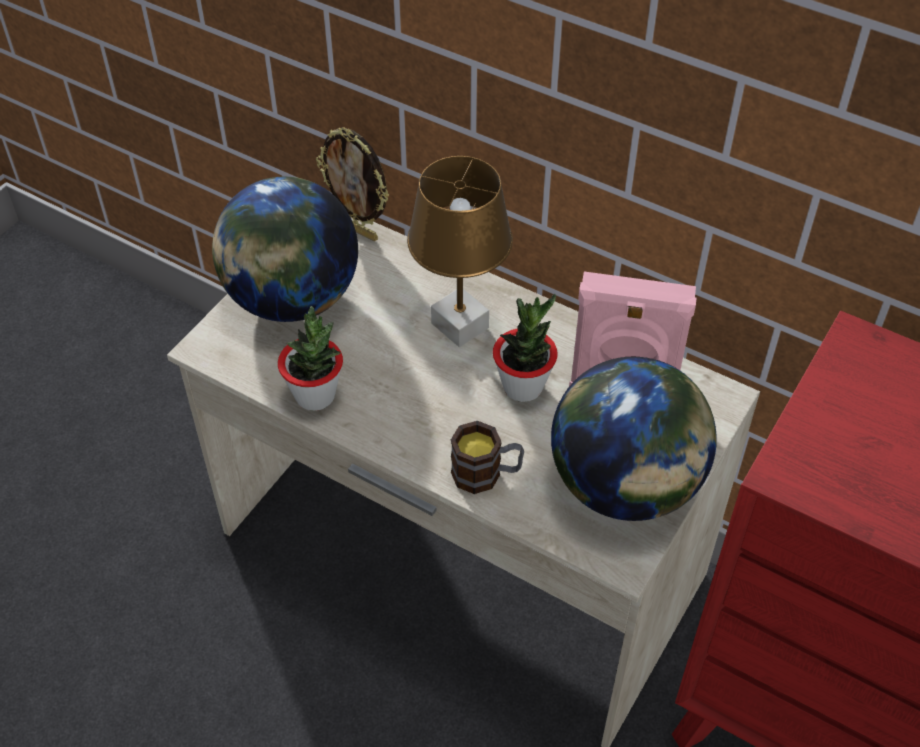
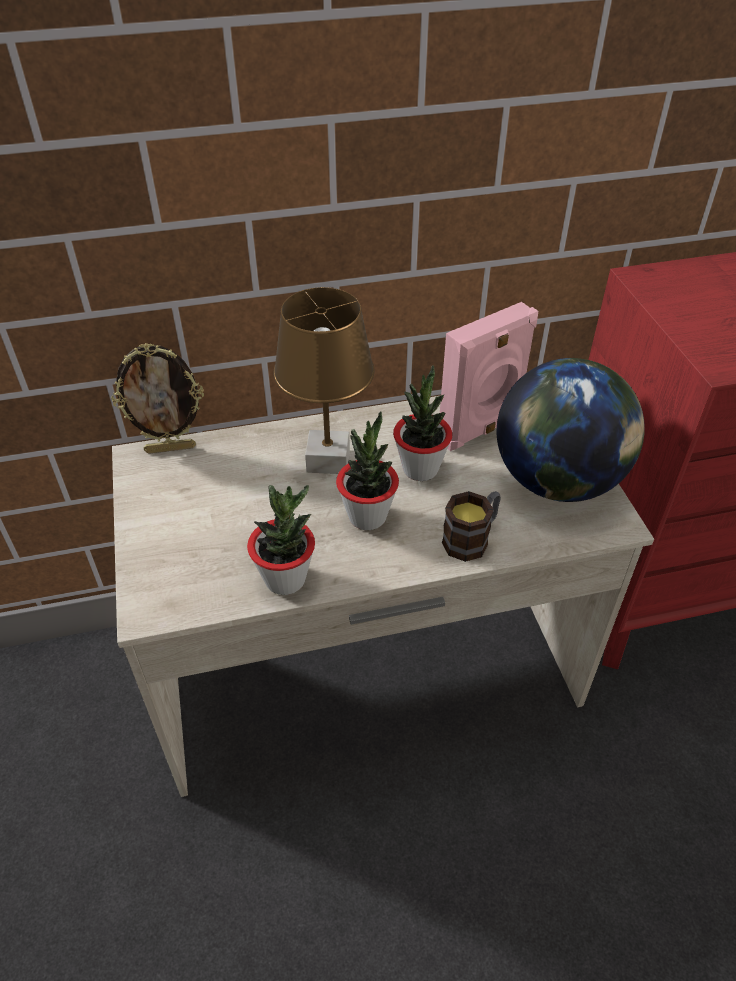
camera: 45 degrees left, 5 degrees down
(292, 299) = (177, 527): globe -> none
(431, 394) = (367, 516): none -> potted plant

